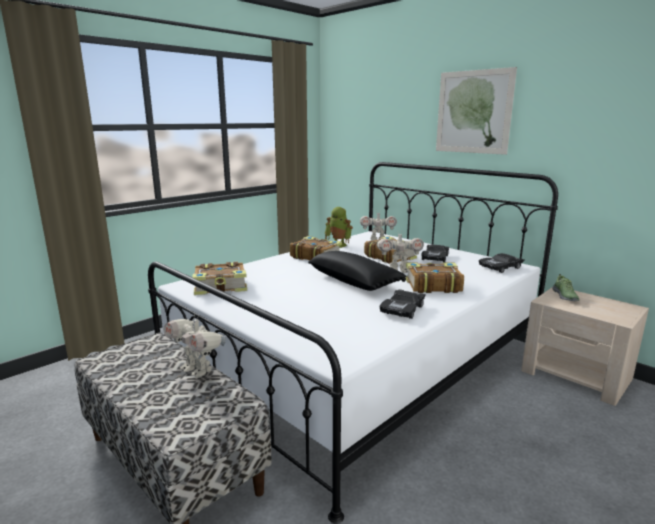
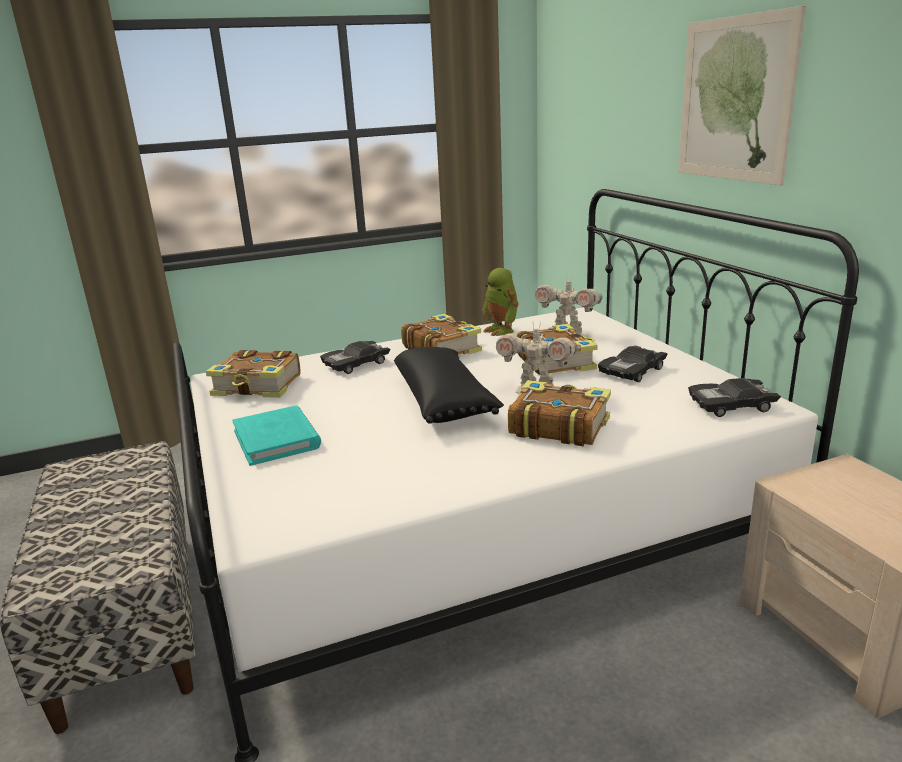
camera: 25 degrees right, 5 degrees up
(197, 369) = (148, 505): toy robot -> none
(277, 312) = (277, 439): none -> turquoise book
(403, 309) = (454, 464): black toy car -> black toy car (356, 364)
(565, 296) = (841, 481): shoe -> none

